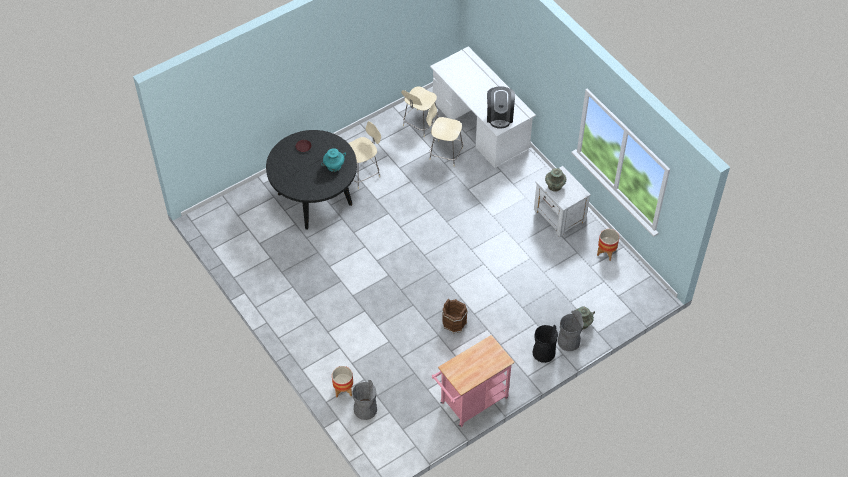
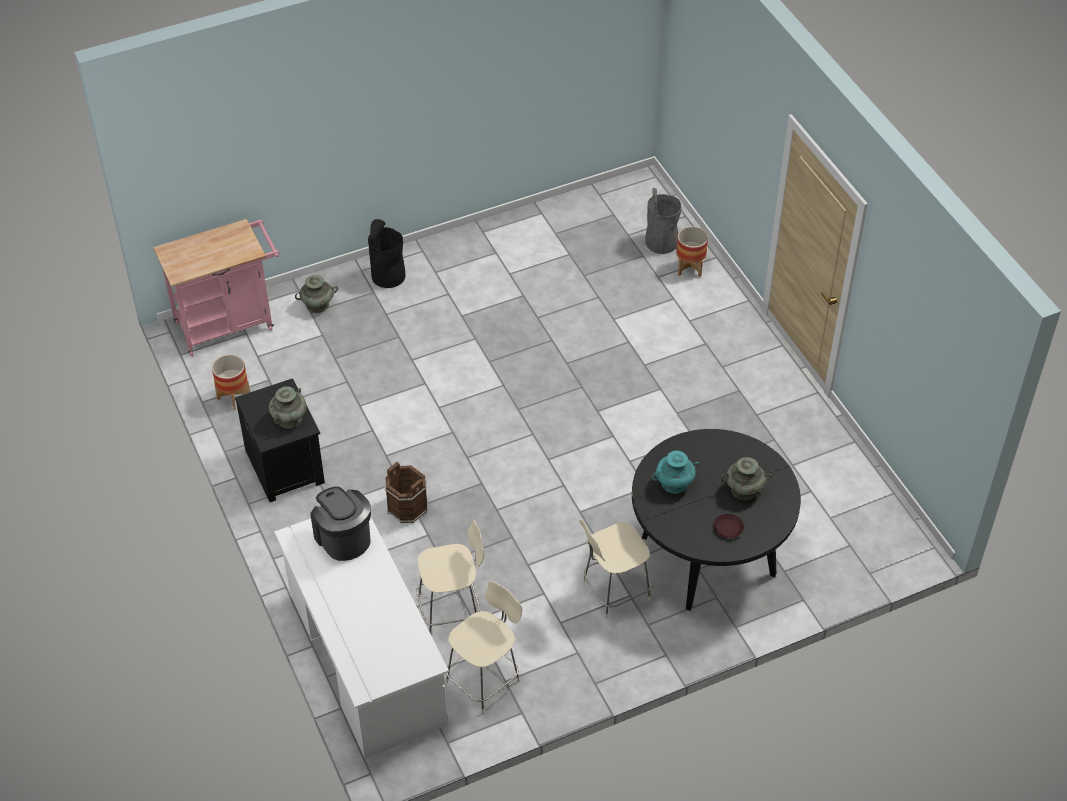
camera: 170 degrees left, 5 degrees down
(296, 168) = (744, 490): none -> turquoise vase
(444, 153) = (451, 610): beige chair -> beige chair turned 45 degrees counterclockwise
(454, 323) = (508, 330): brown bucket -> brown bucket (407, 507)
(470, 403) = (512, 231): pink cart -> pink cart (230, 323)
(499, 116) = (343, 538): coffee machine -> coffee machine turned 45 degrees counterclockwise
(559, 216) = (285, 465): white nightstand -> black nightstand
(568, 341) = (346, 285): grey trash can -> none

